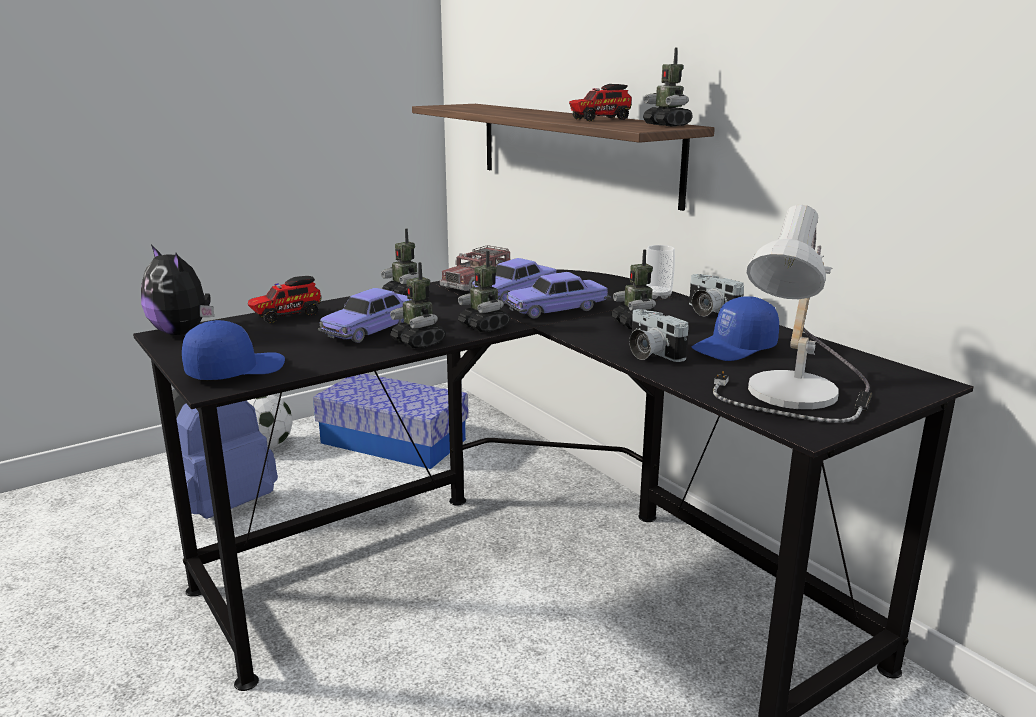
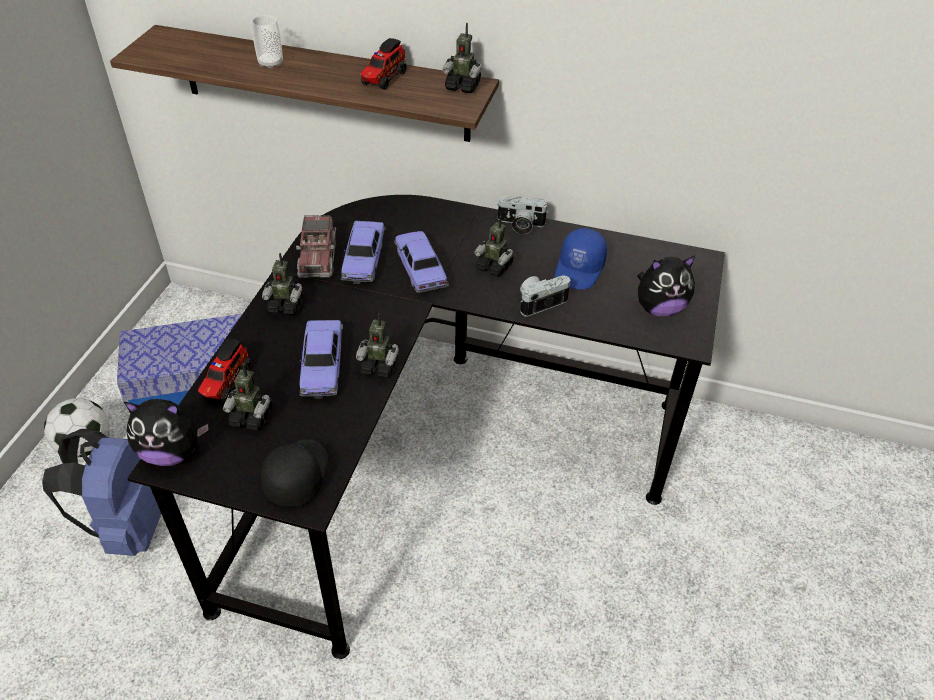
camera: 40 degrees left, 25 degrees up
(235, 370) = (296, 475): blue cap -> black cap
(484, 327) = (399, 320): toy robot -> toy robot (252, 417)
(557, 309) = (420, 269): toy car -> toy car turned 135 degrees clockwise
(650, 353) = (540, 301): camera -> camera turned 135 degrees clockwise
(657, 295) = (466, 216): cup -> cup (270, 63)
(800, 395) = (659, 308): table lamp -> plush toy

